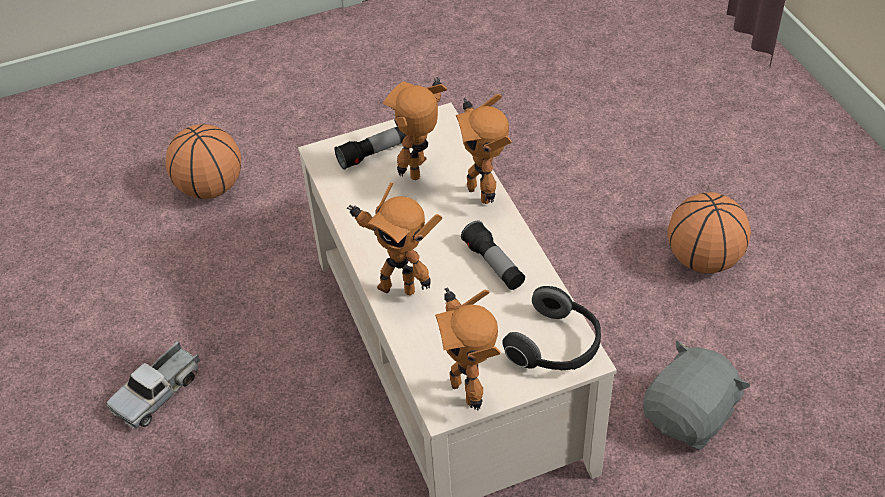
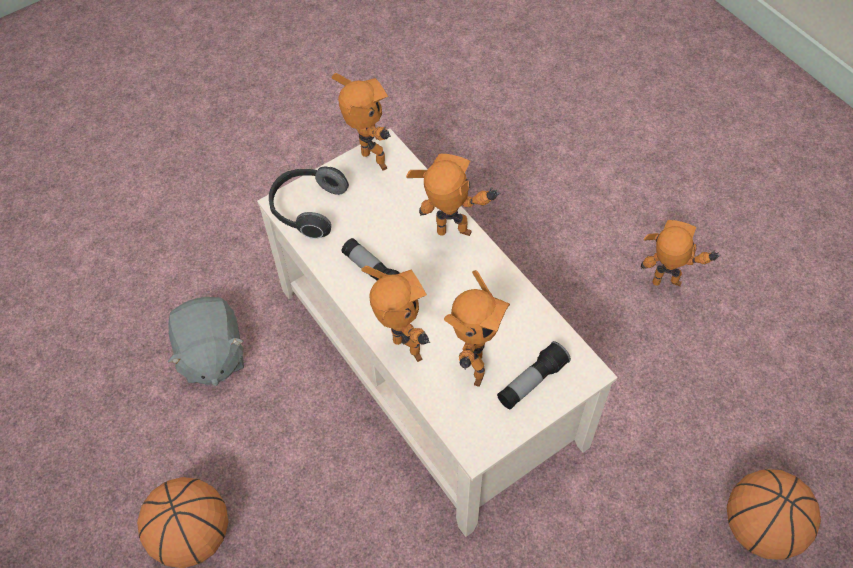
camera: 165 degrees right, 10 degrees up
(158, 392) = (667, 287): toy truck -> toy robot
(689, 416) = (211, 355): grey plush toy -> grey plush toy turned 45 degrees counterclockwise

